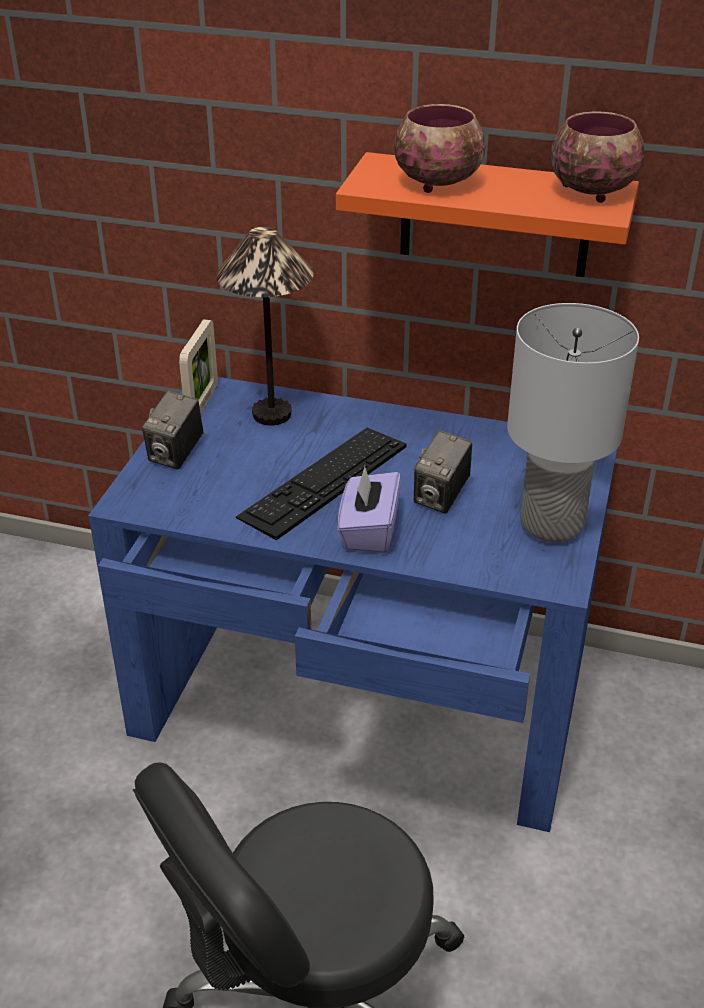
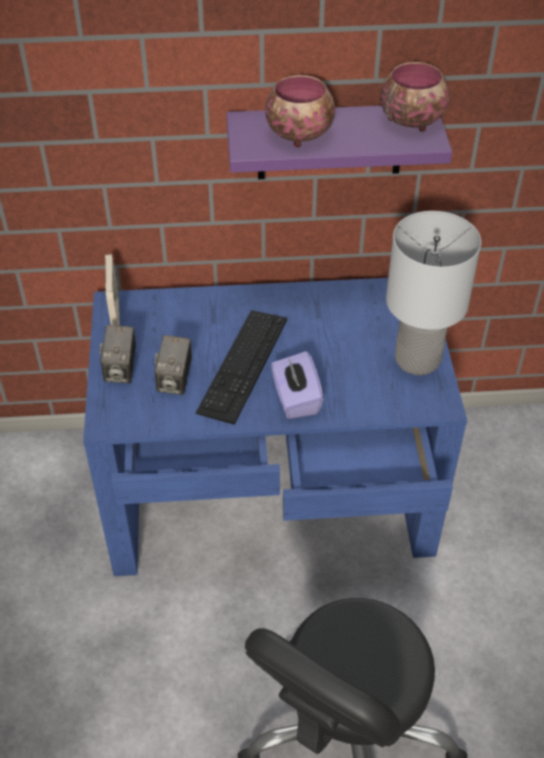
camera: 20 degrees left, 10 degrees up
(272, 414) = (174, 315): table lamp -> none
(441, 497) = (332, 357): camera -> camera (175, 381)
(495, 216) = (330, 142): orange shelf -> purple shelf

